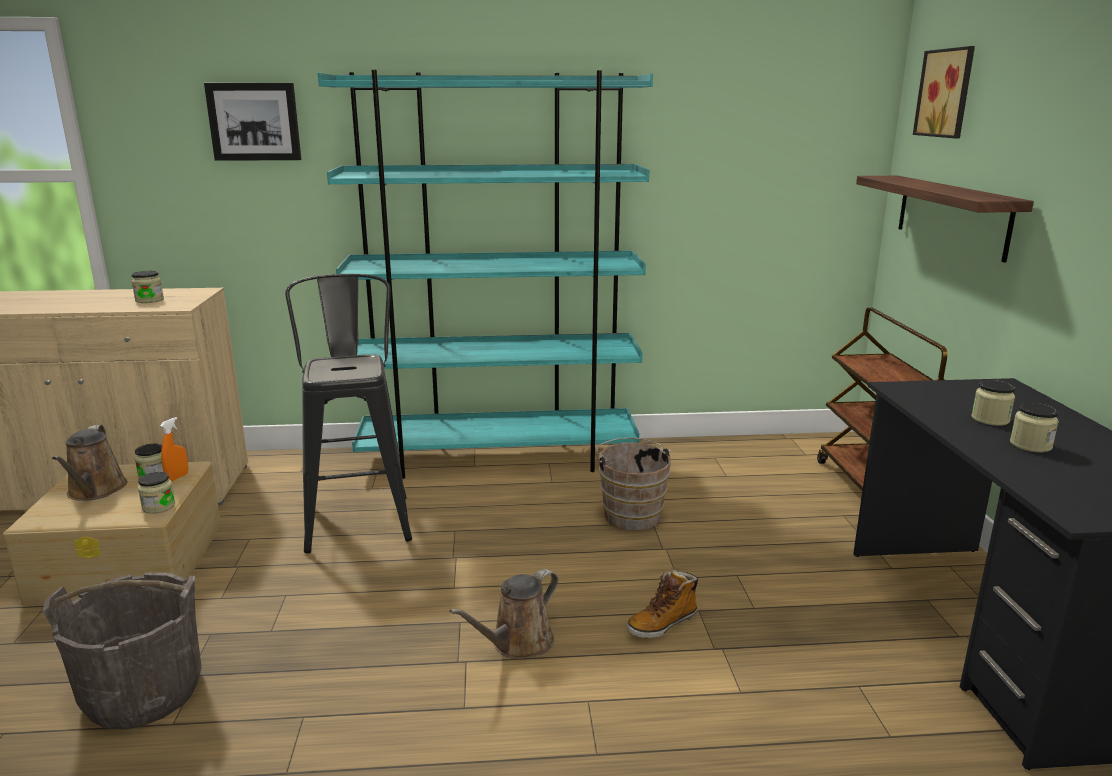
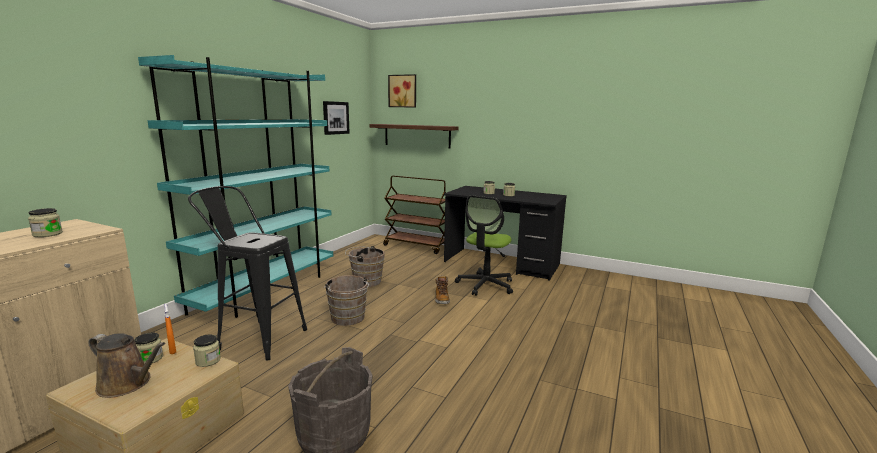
camera: 60 degrees left, 5 degrees down
(254, 122) = (71, 86): picture -> picture (335, 118)
(476, 559) = (348, 319): none -> brown bucket
(517, 643) = (420, 327): brown watering can -> none
(817, 658) = (485, 285): none -> office chair

